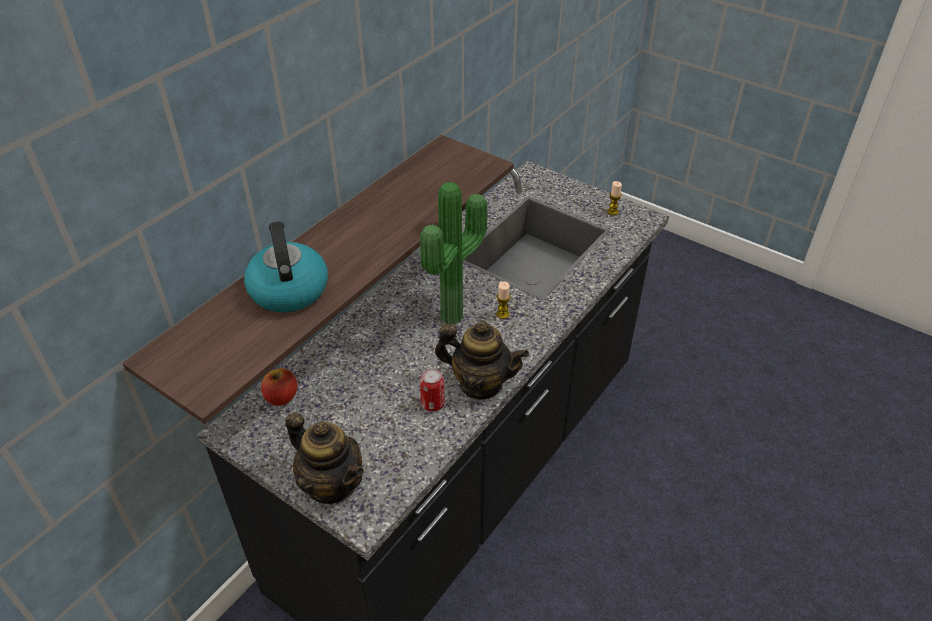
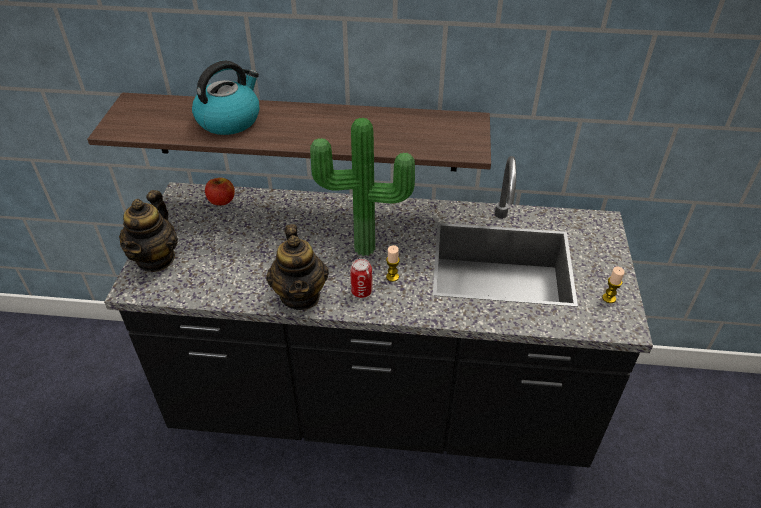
camera: 60 degrees right, 0 degrees up
(432, 404) = (261, 277): can -> can (361, 291)

